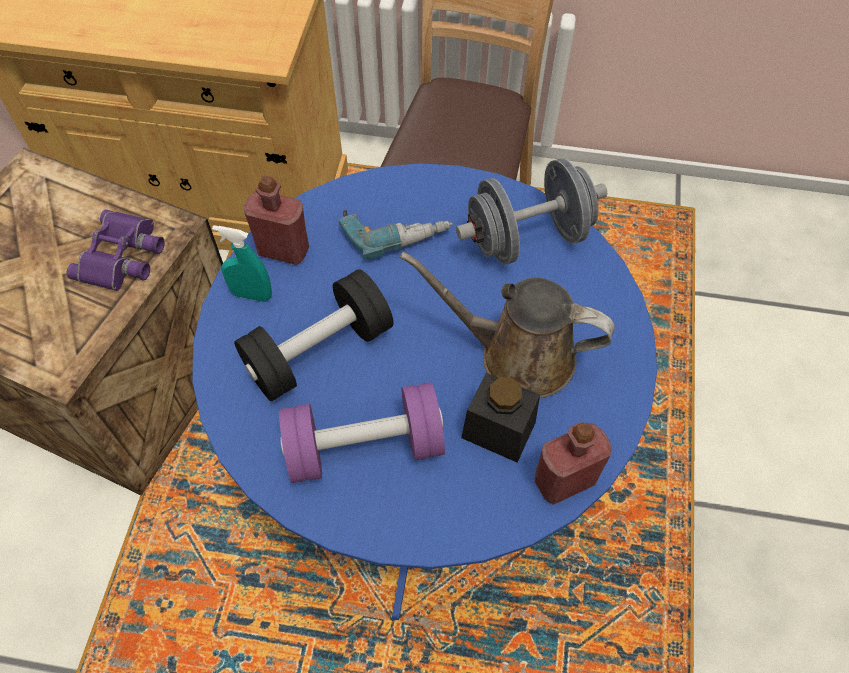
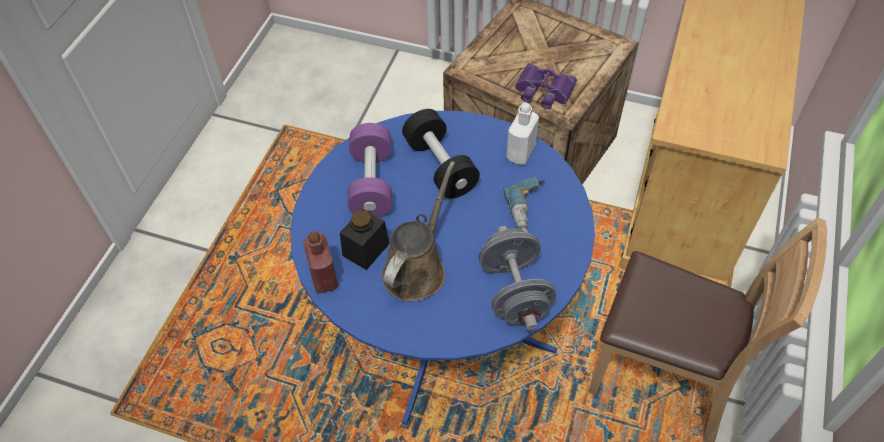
camera: 100 degrees right, 5 degrees down
(252, 295) = (487, 136): turquoise spray bottle -> none
(283, 250) = (520, 153): red bottle -> white bottle

